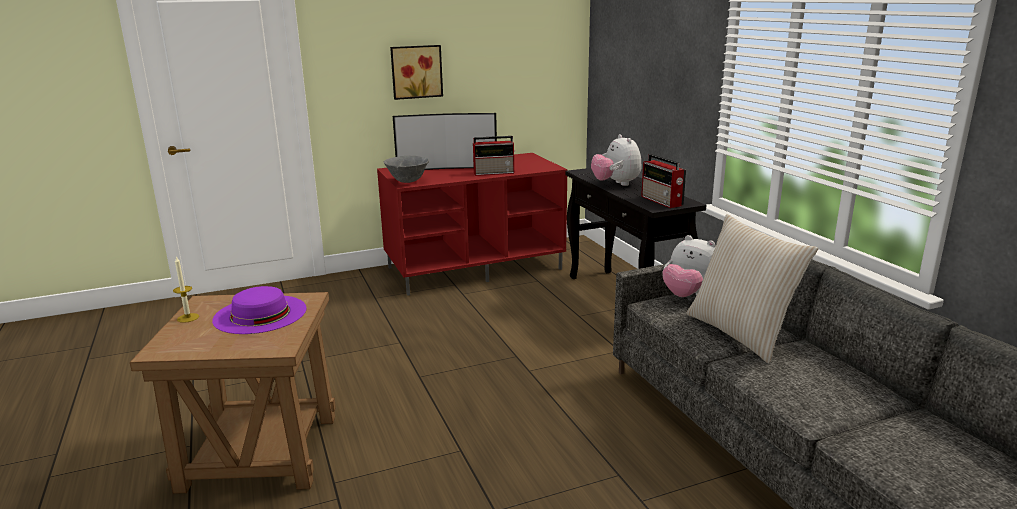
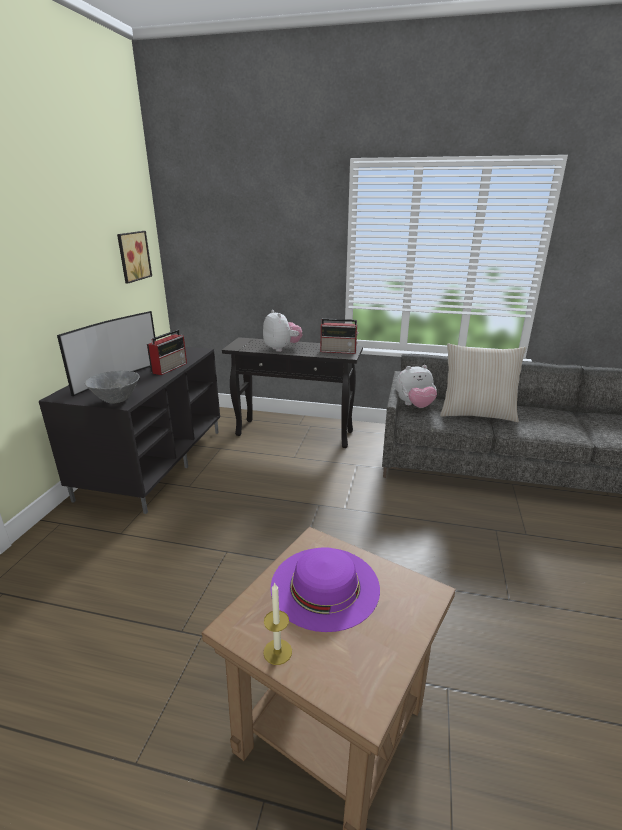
camera: 55 degrees left, 5 degrees up
(416, 71) = (47, 281): picture -> picture (132, 256)
(475, 267) = (153, 462): red tv stand -> black tv stand
(616, 184) = (282, 348): plush toy -> plush toy turned 135 degrees counterclockwise

